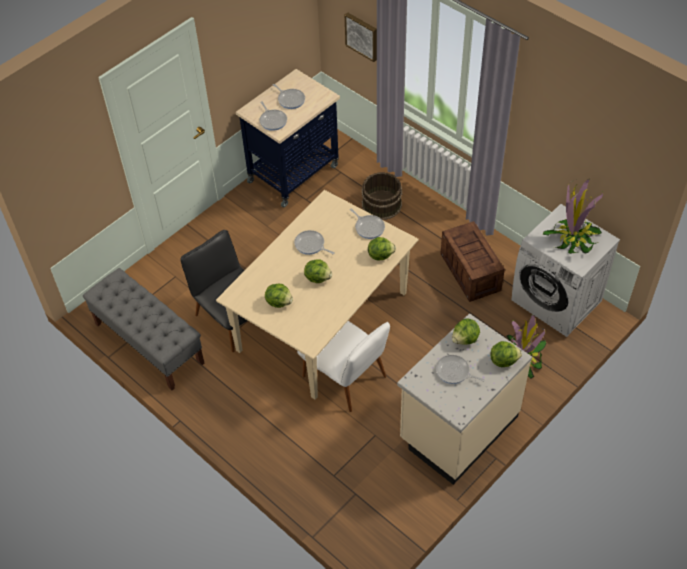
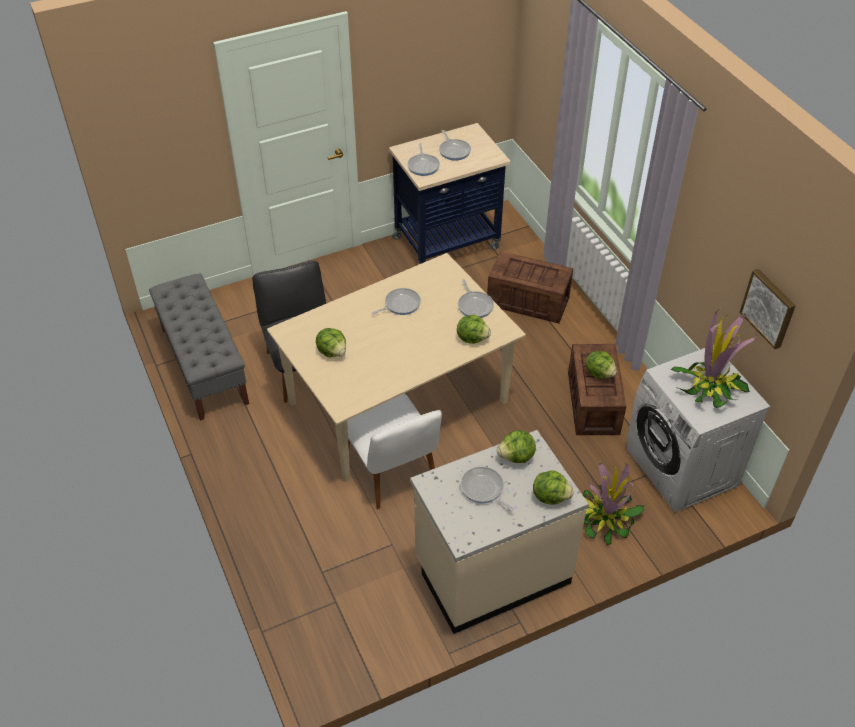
camera: 20 degrees right, 5 degrees down
(311, 245) = (400, 304): frying pan -> frying pan turned 90 degrees clockwise
(318, 277) = (389, 340): lettuce -> lettuce (599, 373)
(362, 36) = (552, 97): picture -> picture (769, 308)
(381, 204) = (526, 301): brown bucket -> crate

